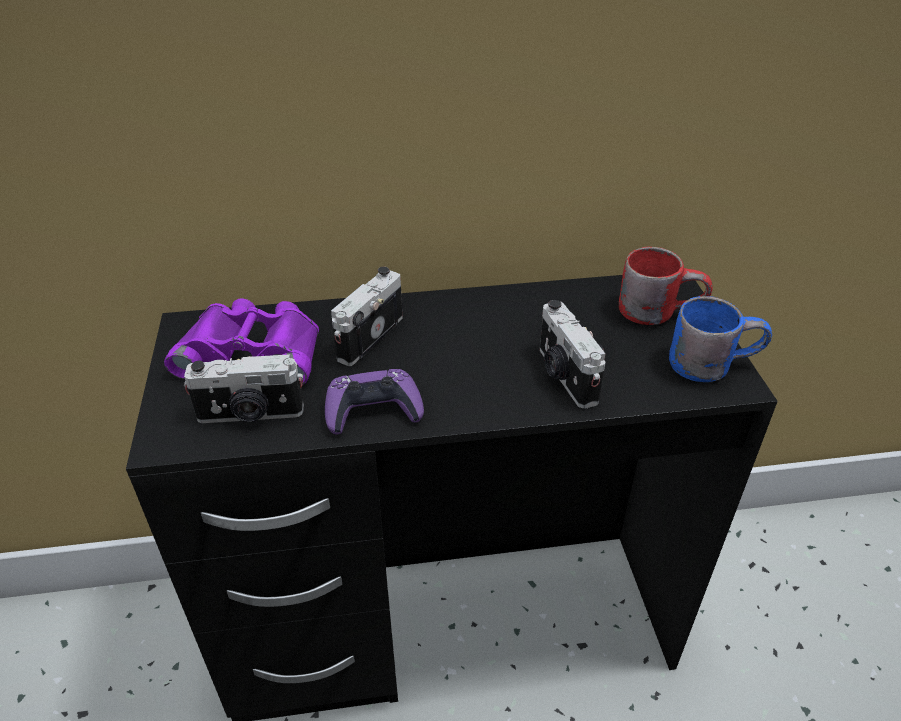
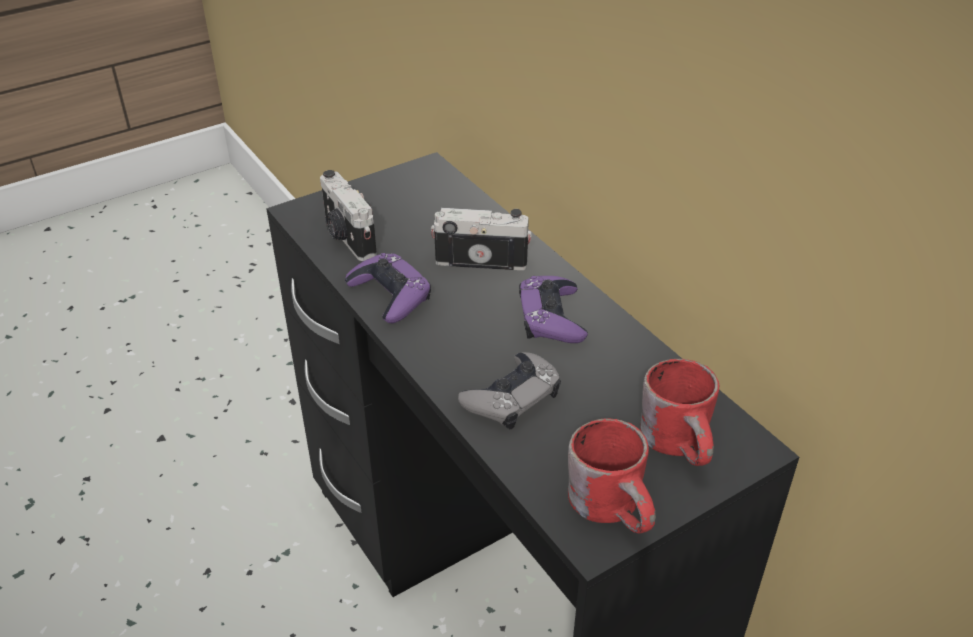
camera: 65 degrees right, 0 degrees up
(253, 351) = (420, 210): purple binoculars -> none
(477, 323) = (551, 317): none -> purple game controller
(564, 376) = (512, 397): camera -> grey game controller
(709, 361) = (616, 507): blue mug -> red mug

